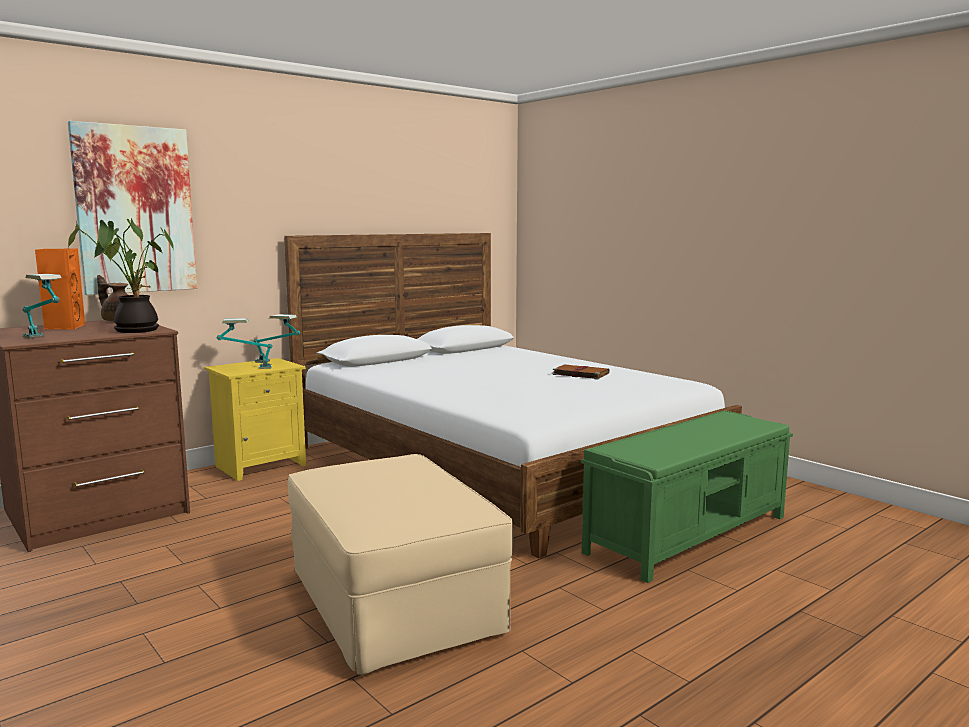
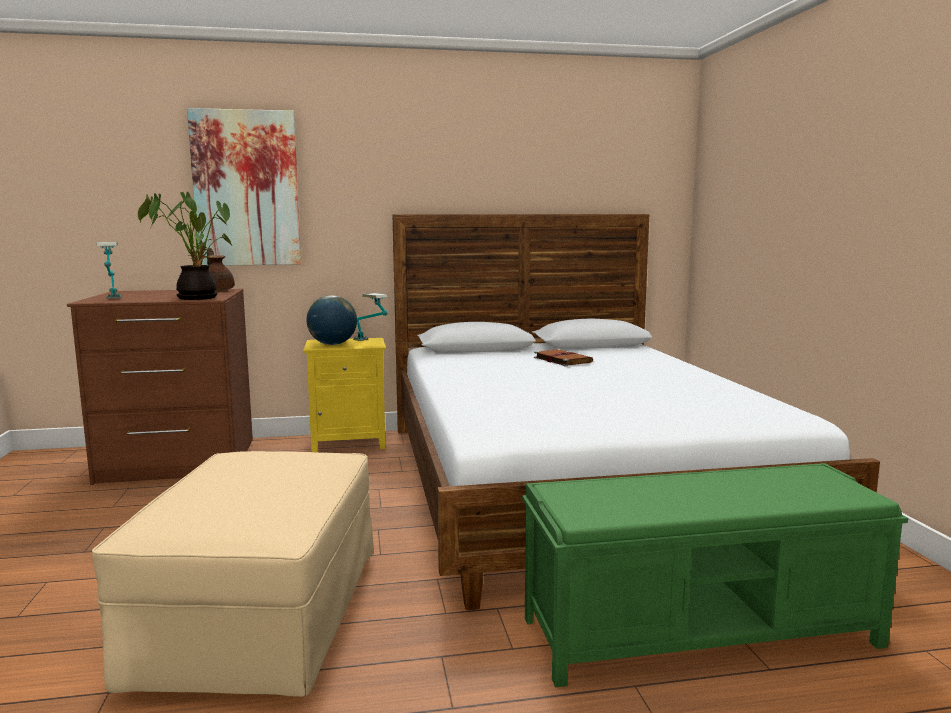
camera: 30 degrees right, 0 degrees up
(64, 327) = (164, 292): orange speaker -> none
(246, 368) = (333, 344): table lamp -> globe
(579, 374) = (662, 387): brown book -> brown book (561, 360)

